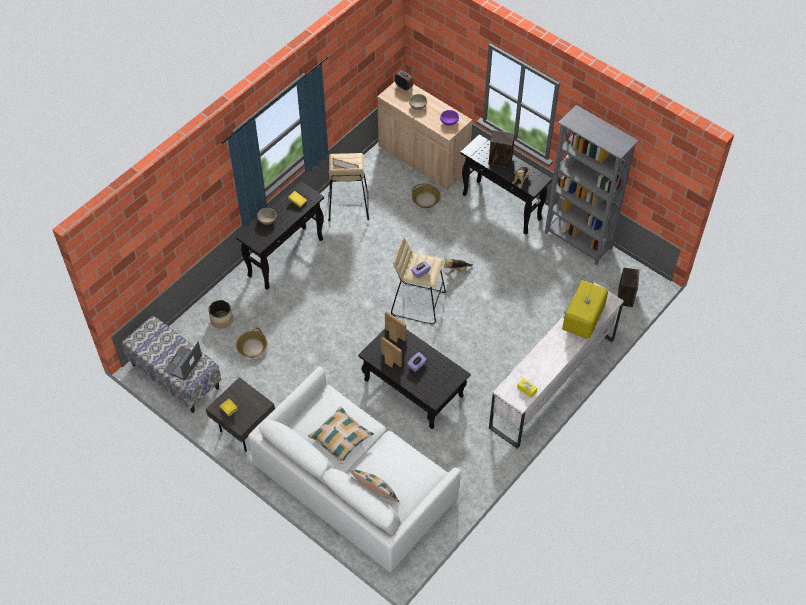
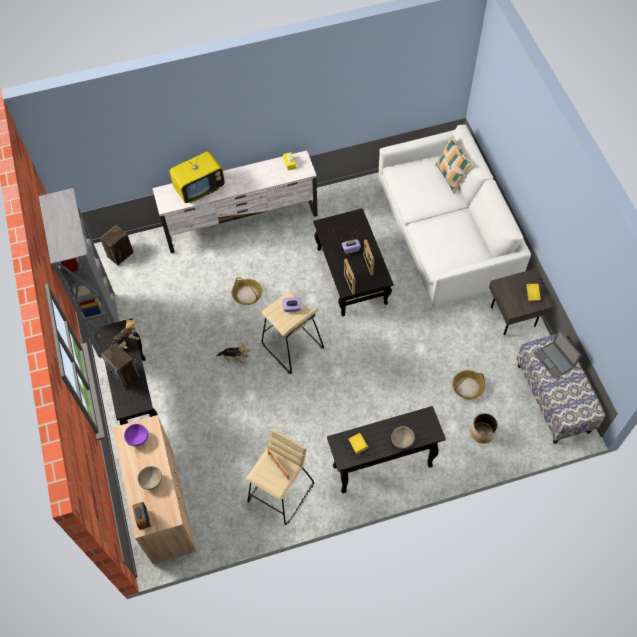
camera: 145 degrees left, 5 degrees up
(182, 364) = (554, 360): laptop -> laptop turned 90 degrees clockwise
(341, 438) = (450, 229): pillow -> none
(426, 199) = (200, 451): basket -> basket (247, 295)

